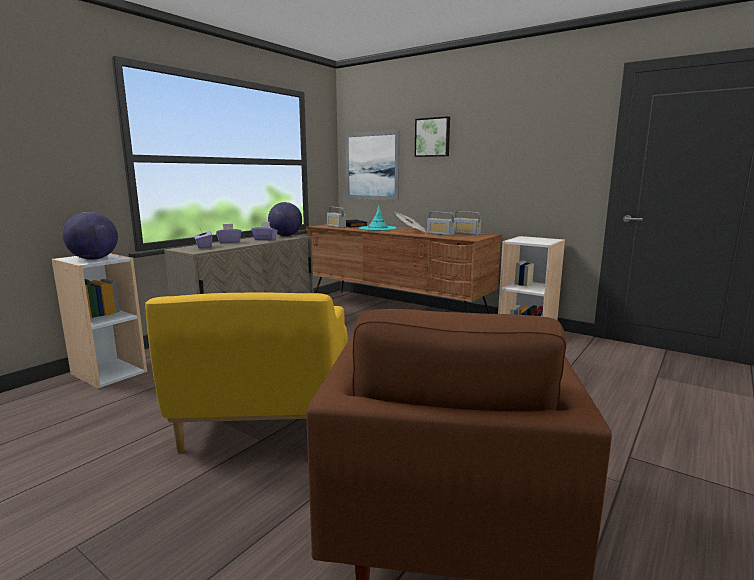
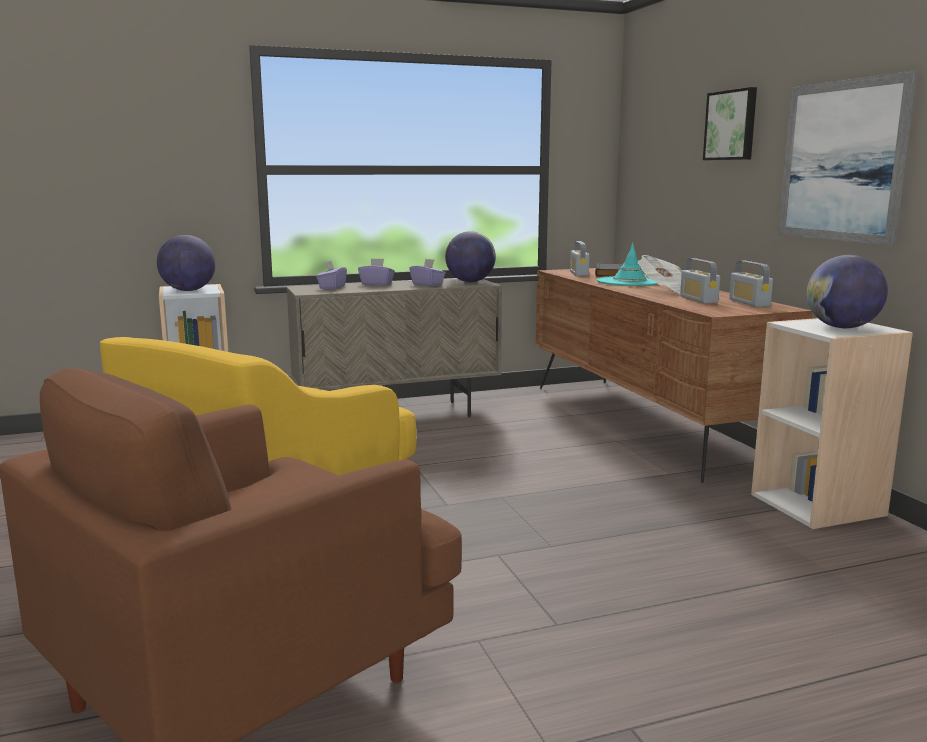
camera: 35 degrees right, 0 degrees up
(371, 166) = (654, 175): picture -> picture (841, 161)
(537, 240) = (842, 327): none -> globe

